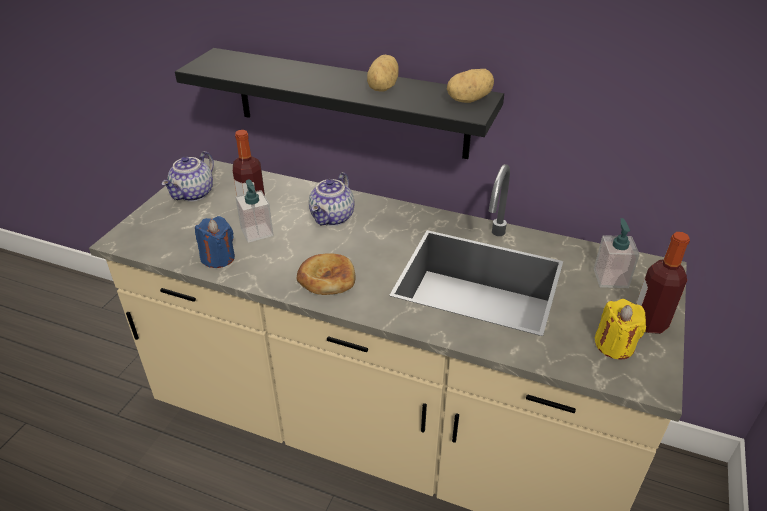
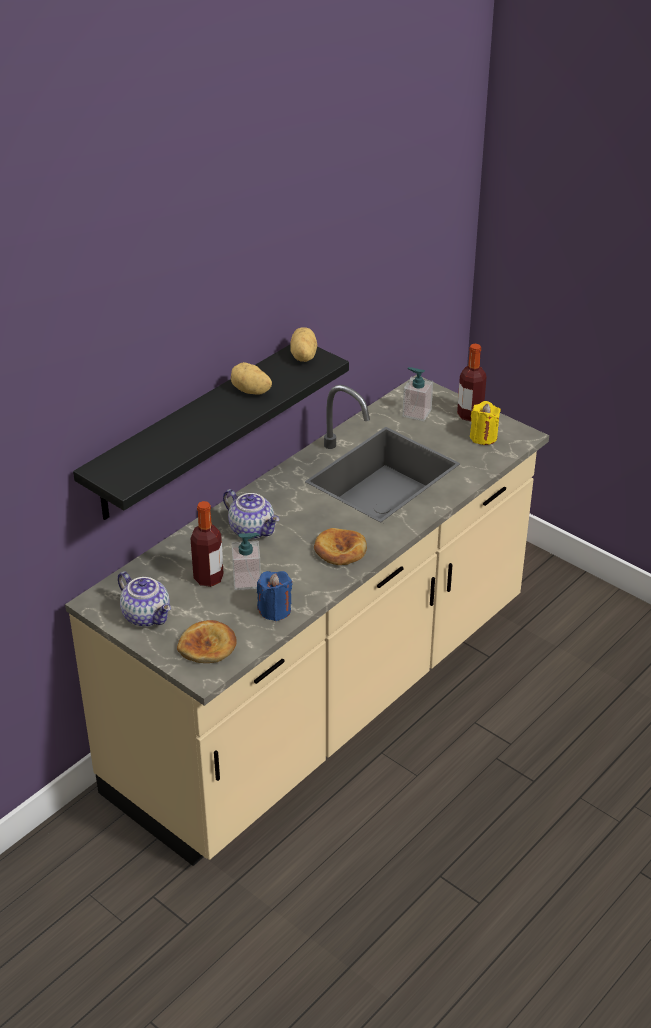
camera: 70 degrees left, 0 degrees up
(159, 233) = (208, 646): none -> bread

